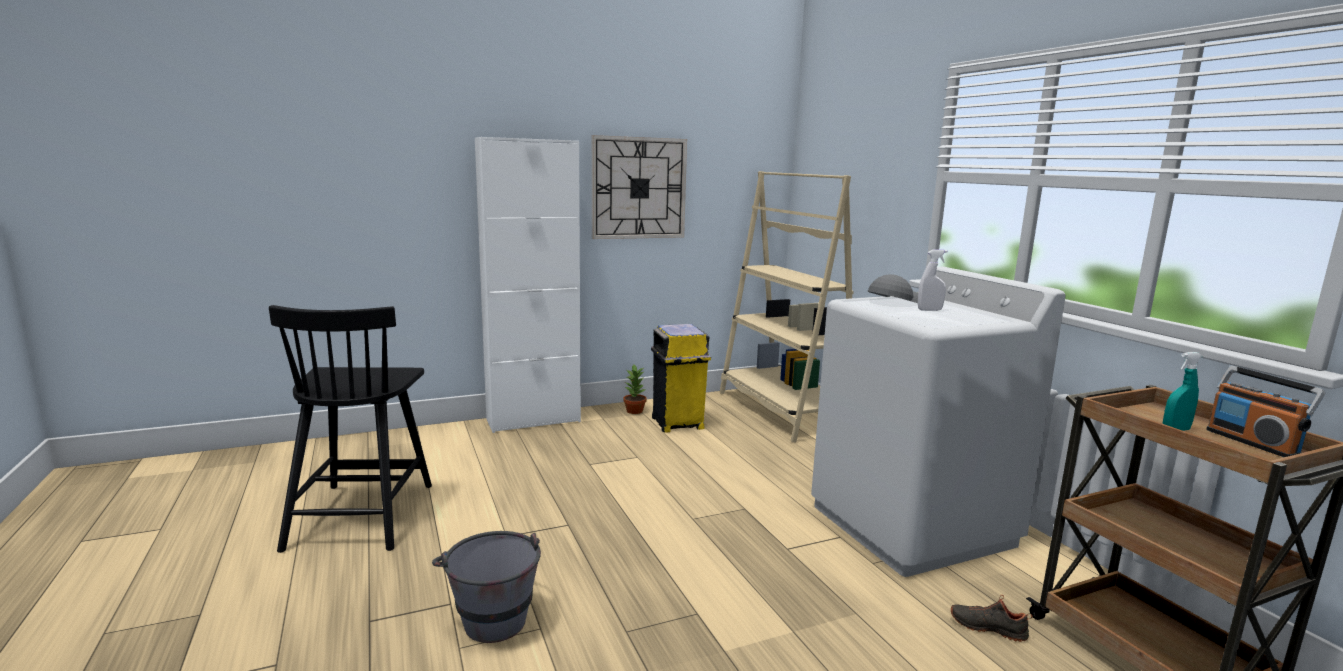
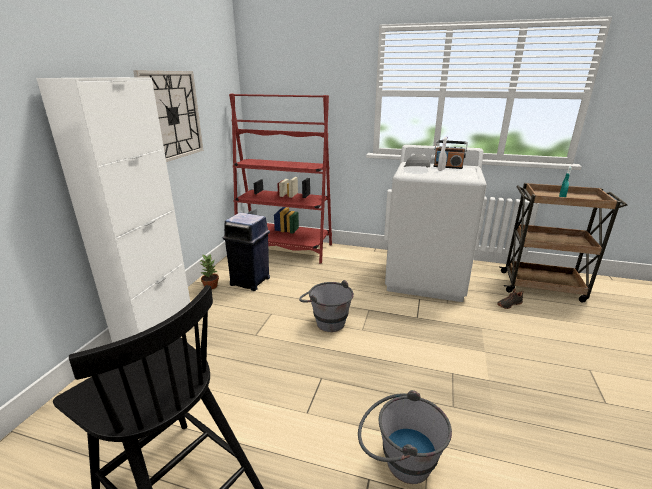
camera: 50 degrees left, 10 degrees up
(674, 490) = (326, 321): none -> grey bucket
(677, 423) = (250, 281): yellow trash can -> blue trash can
(783, 411) = (284, 248): beige bookcase -> red bookcase
(1252, 442) = (578, 196): radio -> radio (448, 167)

